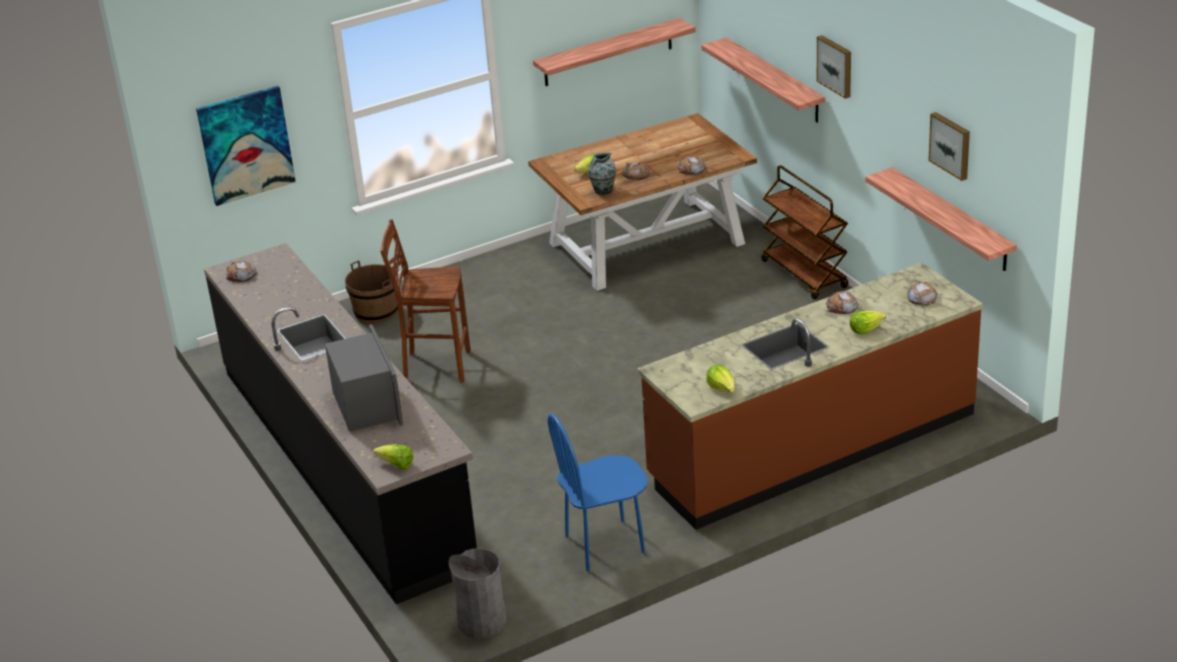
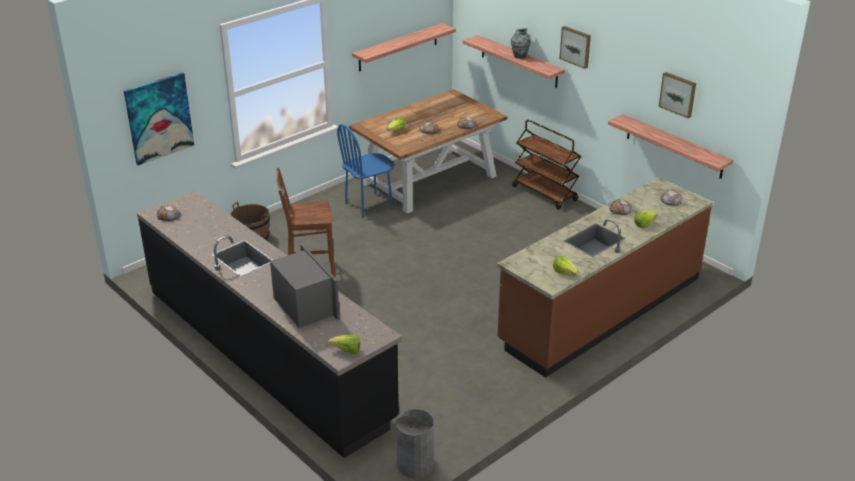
camera: 15 degrees left, 0 degrees up
(603, 191) = (411, 142): vase -> vase (519, 56)
(605, 544) = (484, 395): blue chair -> blue chair (369, 205)

